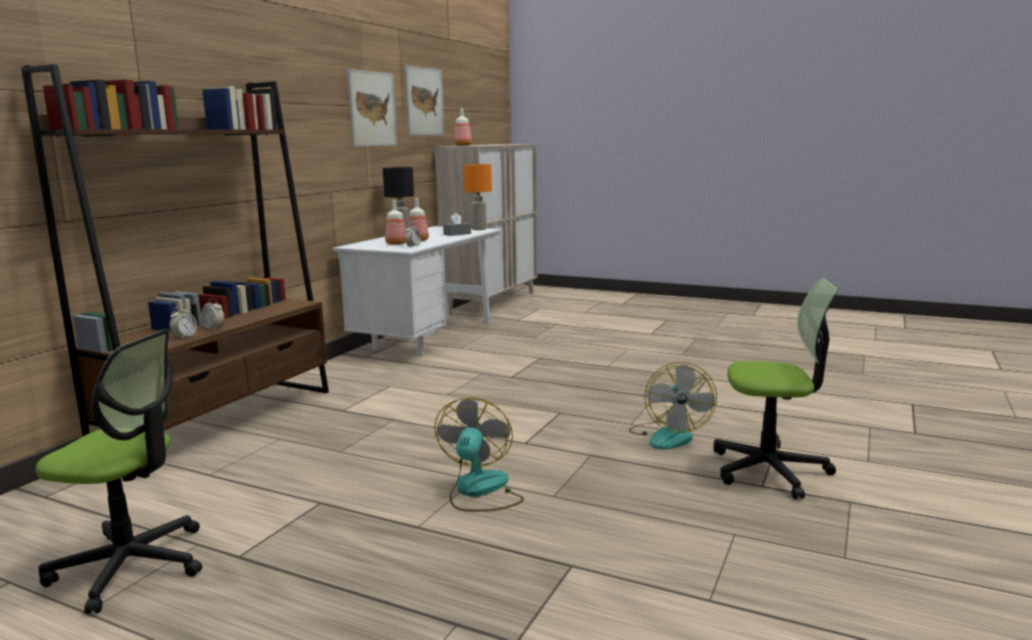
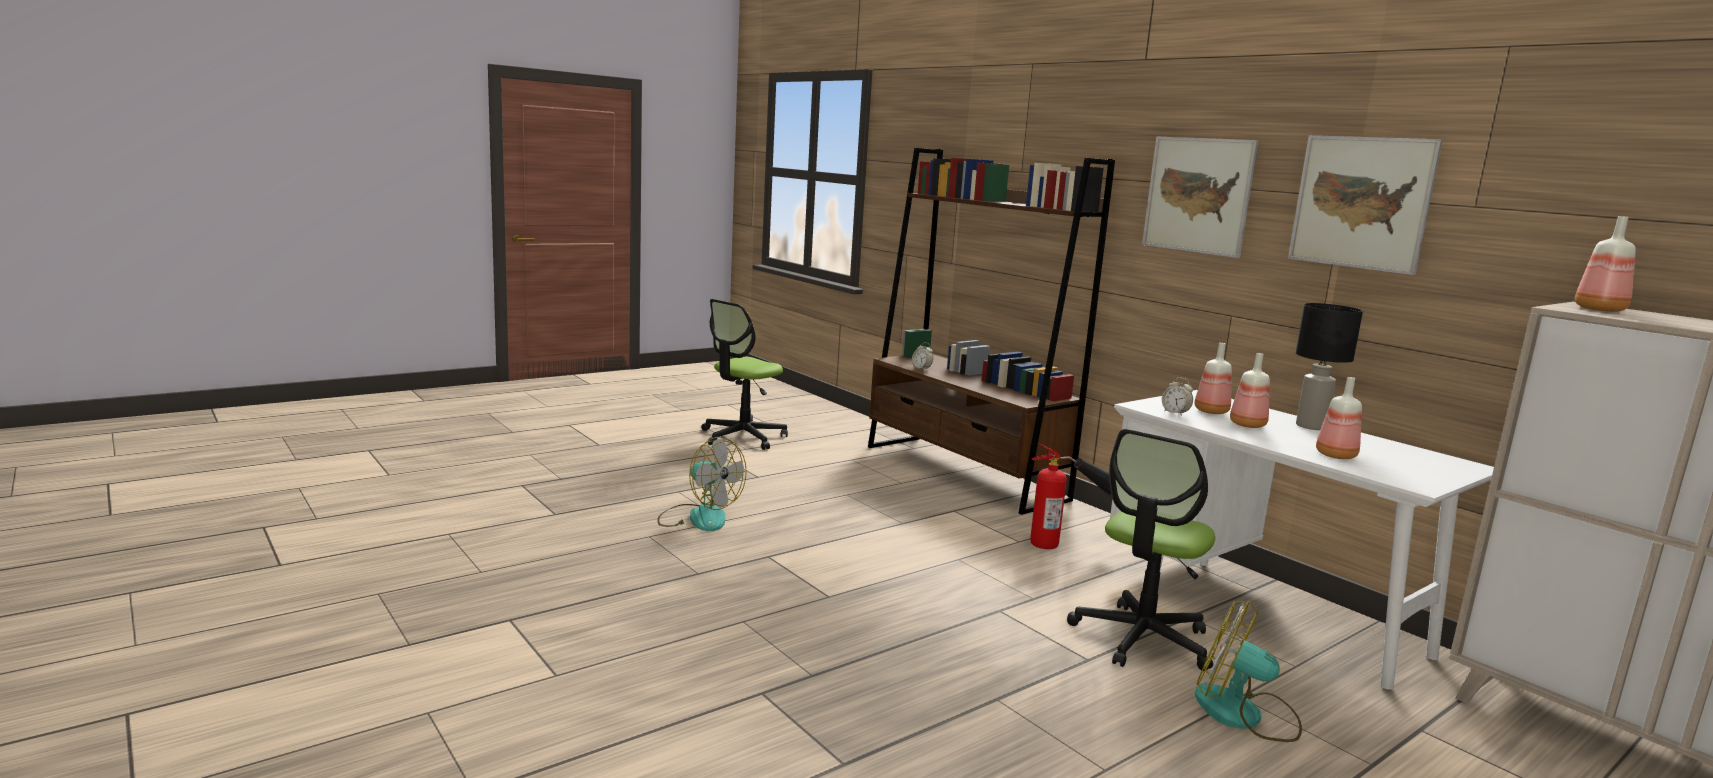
camera: 115 degrees right, 0 degrees up
(213, 328) = (942, 375): alarm clock -> none
(373, 376) = (1067, 541): none -> fire extinguisher
(424, 101) = (1565, 197): picture -> picture (1198, 195)
(457, 234) = (1334, 455): grey tissue box -> bottle
(479, 229) = (1419, 481): orange table lamp -> none
(669, 435) = (680, 627): fan -> fan (1244, 715)
(769, 470) = (523, 640): office chair -> office chair (1142, 639)

